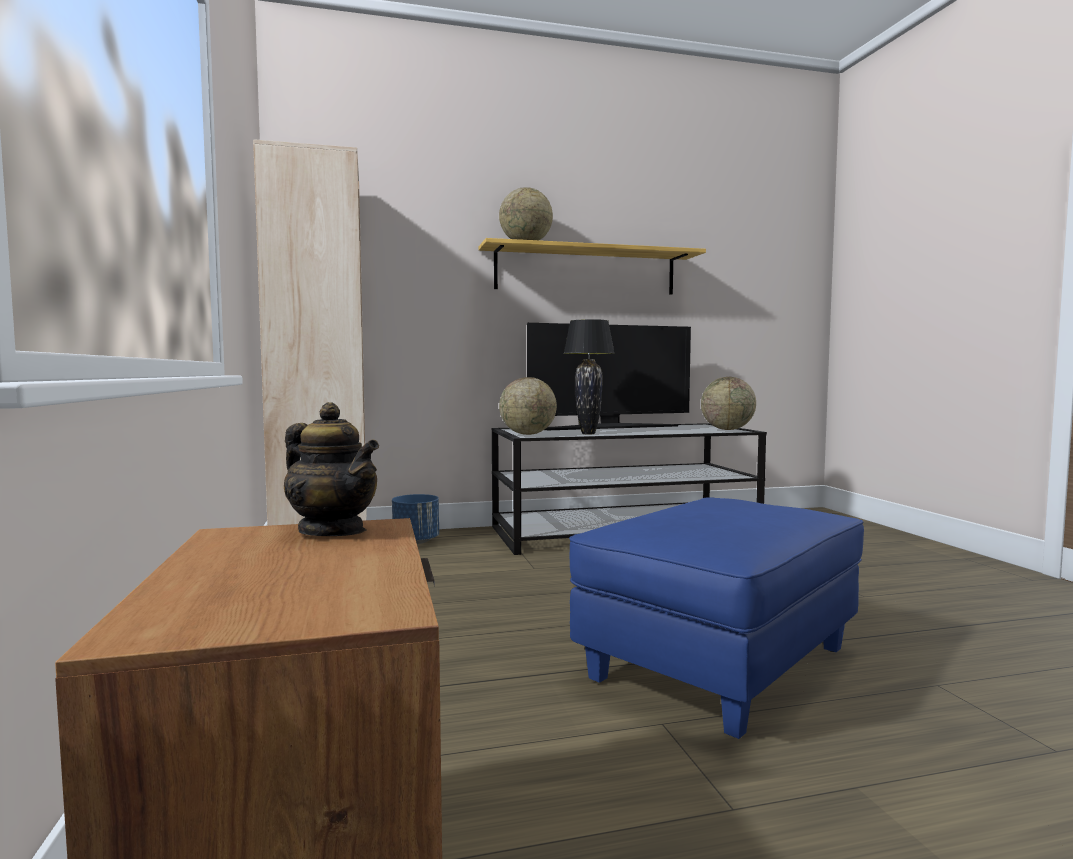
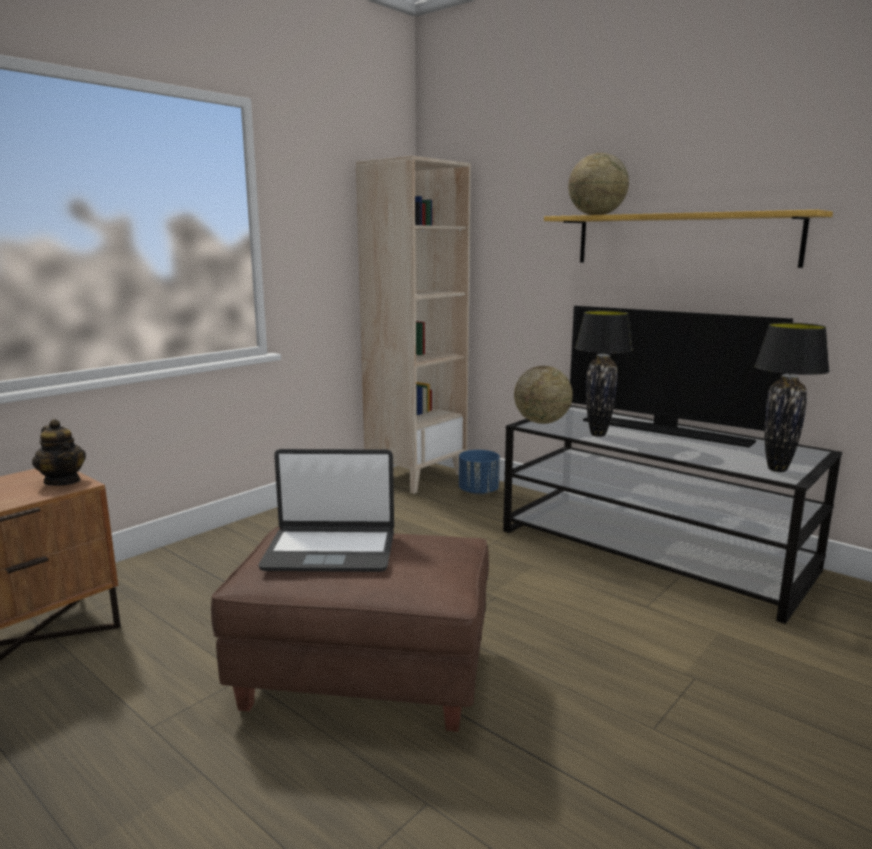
camera: 55 degrees right, 10 degrees up
(332, 531) = (63, 481): teapot -> teapot turned 45 degrees counterclockwise
(702, 519) = (330, 550): none -> laptop
(720, 664) = (363, 677): blue ottoman -> brown ottoman
(727, 429) = (778, 469): globe -> black table lamp

